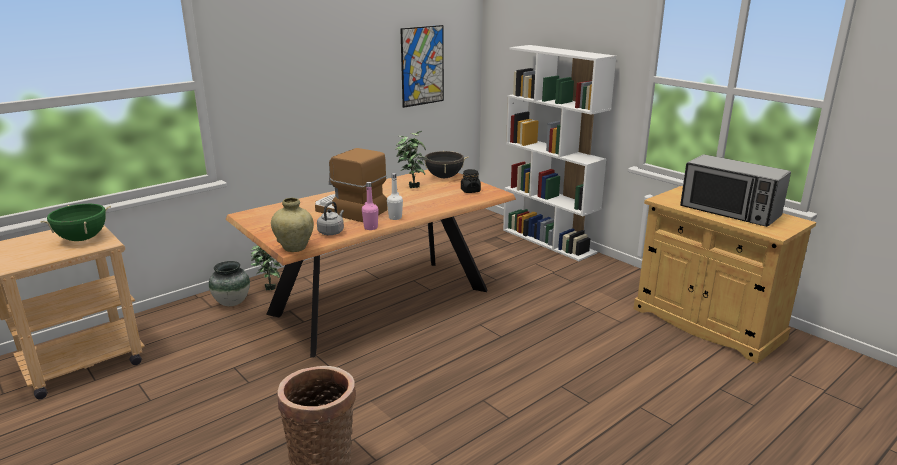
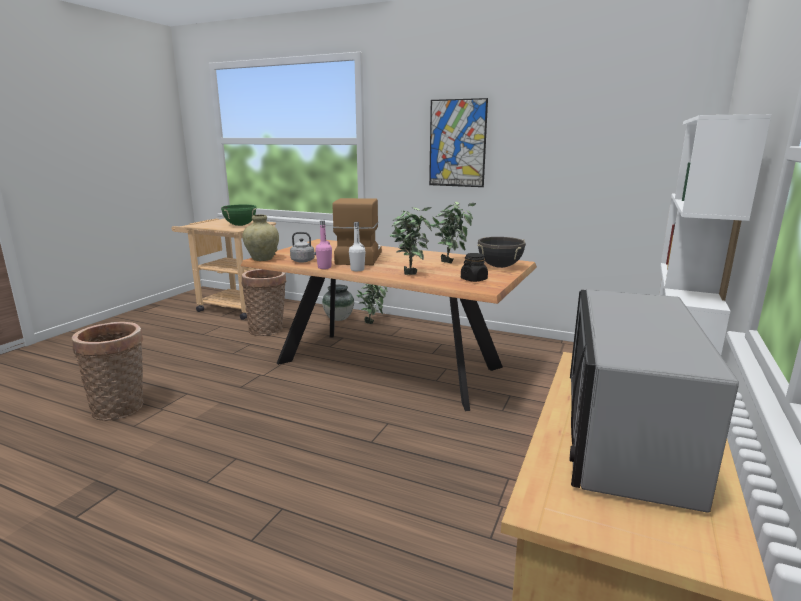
camera: 65 degrees right, 5 degrees down
(203, 350) = (268, 329): none -> basket
(422, 66) = (603, 151): picture -> picture (457, 143)
(430, 204) = (410, 273): none -> potted plant

